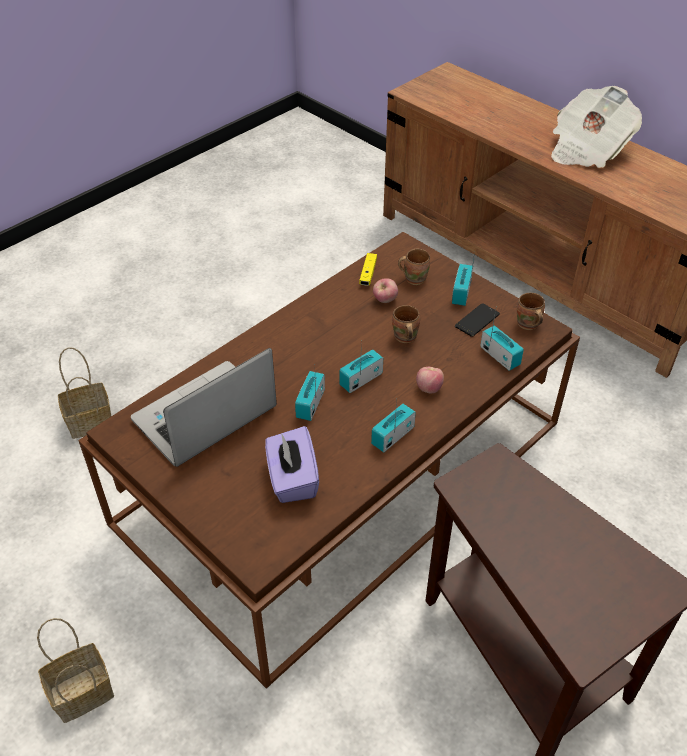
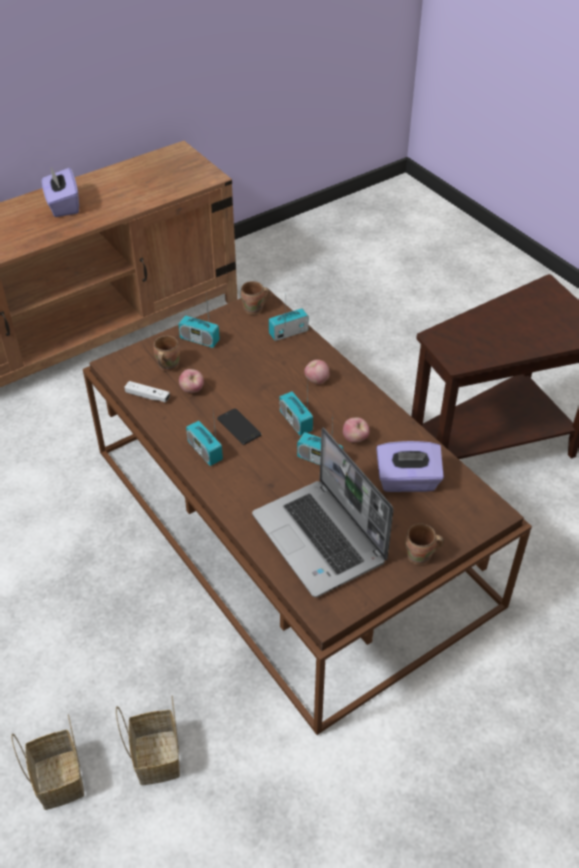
camera: 80 degrees left, 0 degrees up
(81, 695) = (510, 757): basket -> basket (61, 781)
(346, 429) = (355, 439): none -> apple
(368, 274) = (147, 396): yellow game controller -> white game controller
(392, 436) = (367, 411): radio -> radio (205, 451)
(404, 338) = (249, 385): brown mug -> brown mug (420, 557)
(477, 320) = (239, 337): phone -> phone (239, 427)
(587, 149) = (63, 205): newspaper -> purple tissue box

